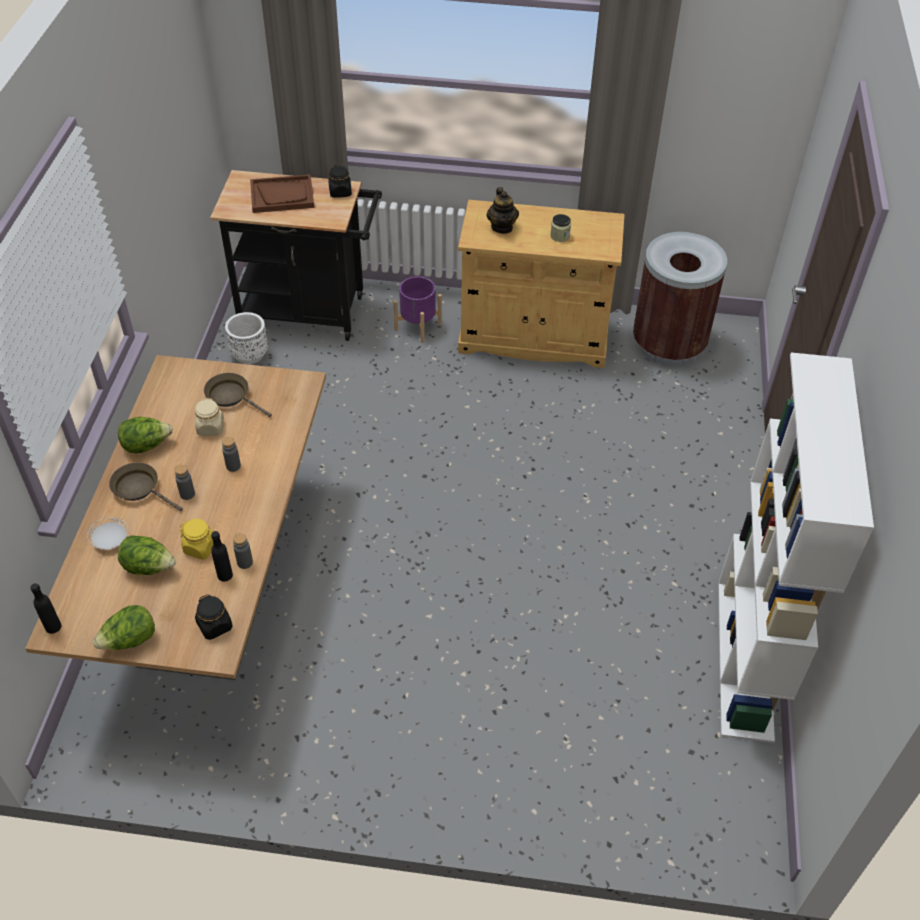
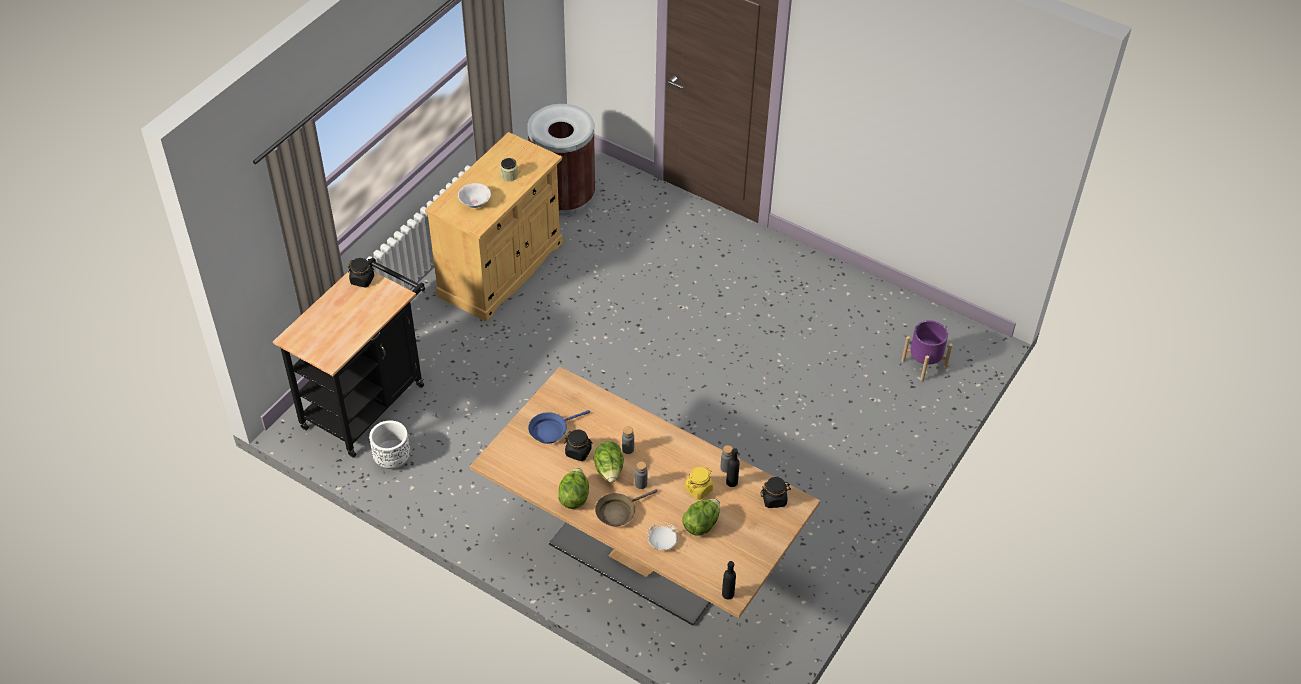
camera: 65 degrees left, 0 degrees up
(130, 641) = (763, 551): lettuce -> lettuce (609, 470)
(210, 428) = (578, 452): beige jar -> black jar
(231, 396) = (551, 430): brown frying pan -> blue frying pan
(282, 195) = (338, 318): brown tray -> none
(417, 326) = (437, 335): purple planter -> purple planter (923, 364)
(502, 227) = (475, 203): teapot -> white bowl
(745, 659) = (858, 286): white bookcase -> none

